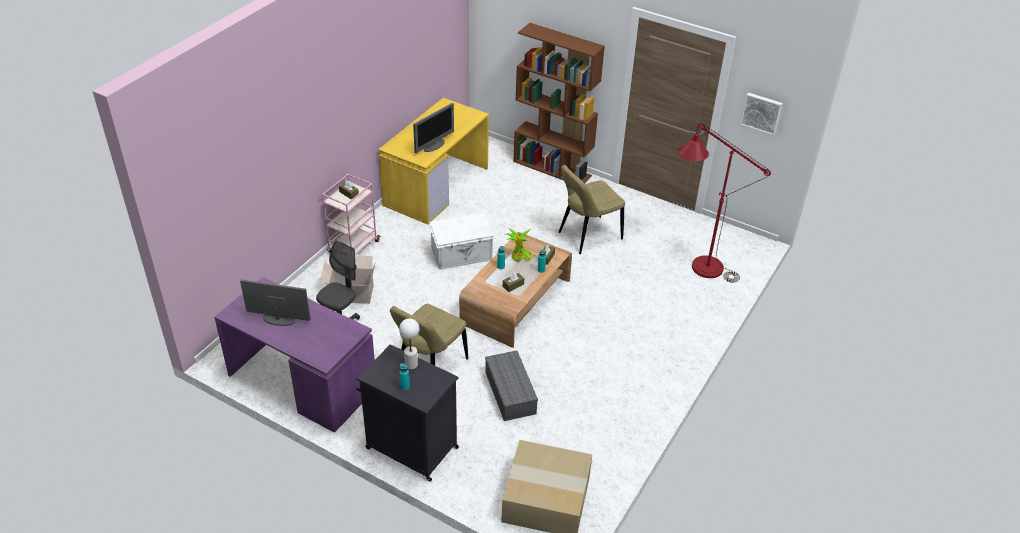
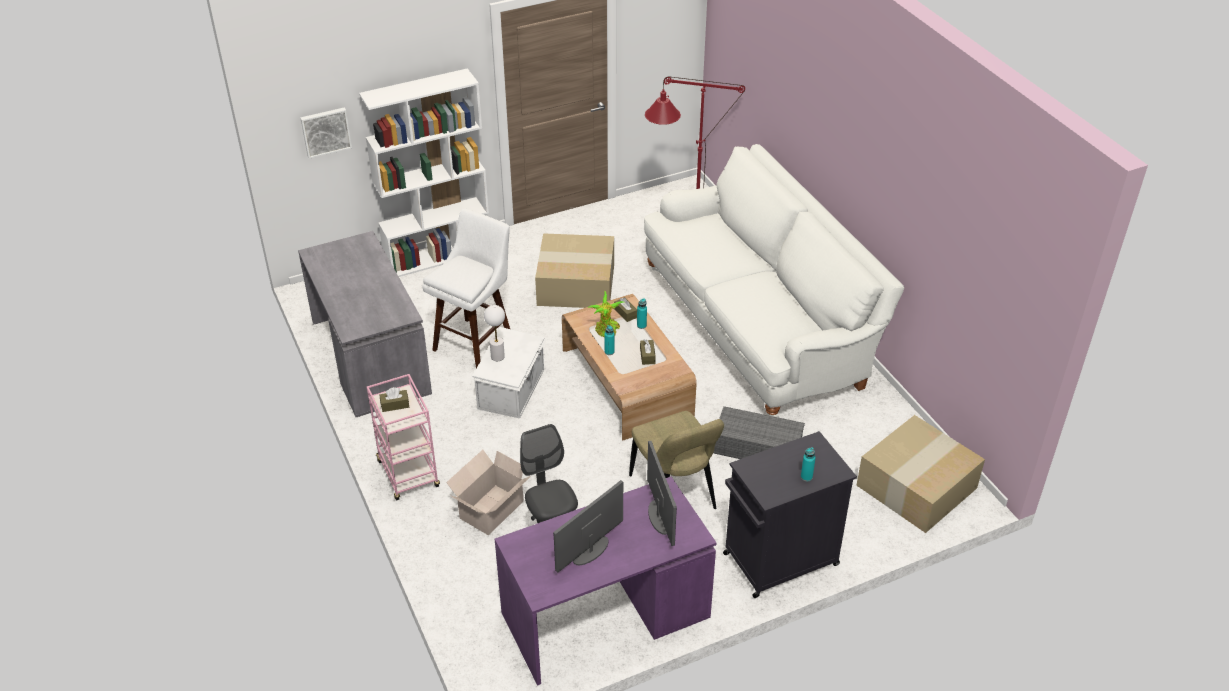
camera: 55 degrees left, 0 degrees up
(411, 364) = (775, 458): white table lamp -> white table lamp (497, 356)
(434, 145) = (387, 296): monitor -> monitor (659, 517)
(436, 186) = (369, 357): yellow desk -> grey desk
(490, 220) = (475, 342): none -> white stool
(552, 168) = (438, 256): brown bookcase -> white bookcase
(587, 236) = (574, 285): beige chair -> cardboard box
(638, 341) = (757, 325): none -> white sofa
(761, 113) = (658, 46): picture -> picture (325, 131)

